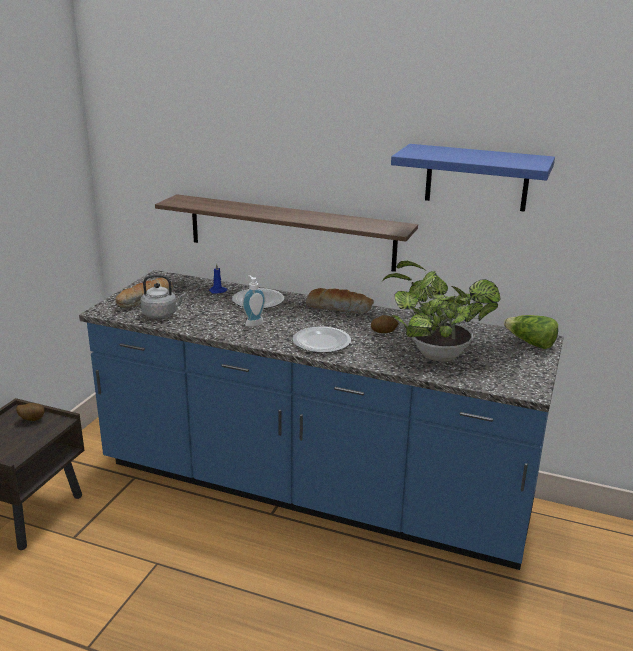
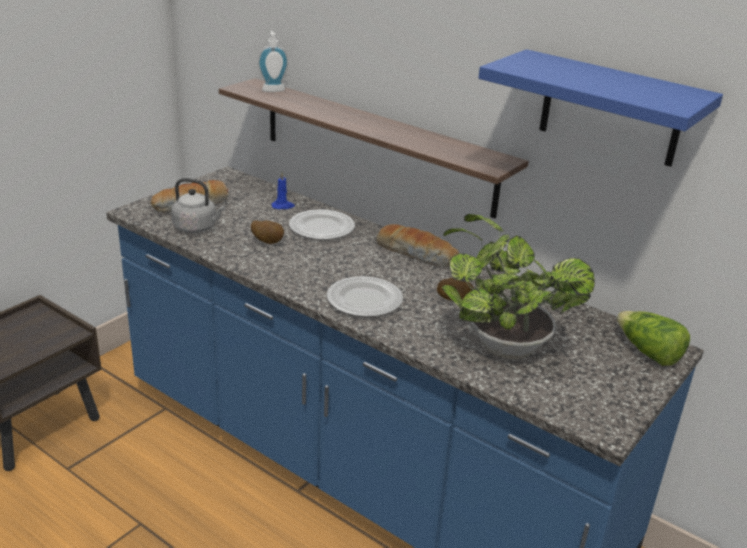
camera: 15 degrees right, 5 degrees up
(32, 419) = (45, 324): potato -> potato (268, 242)
(253, 323) = (297, 257): soap dispenser -> soap dispenser (272, 89)

